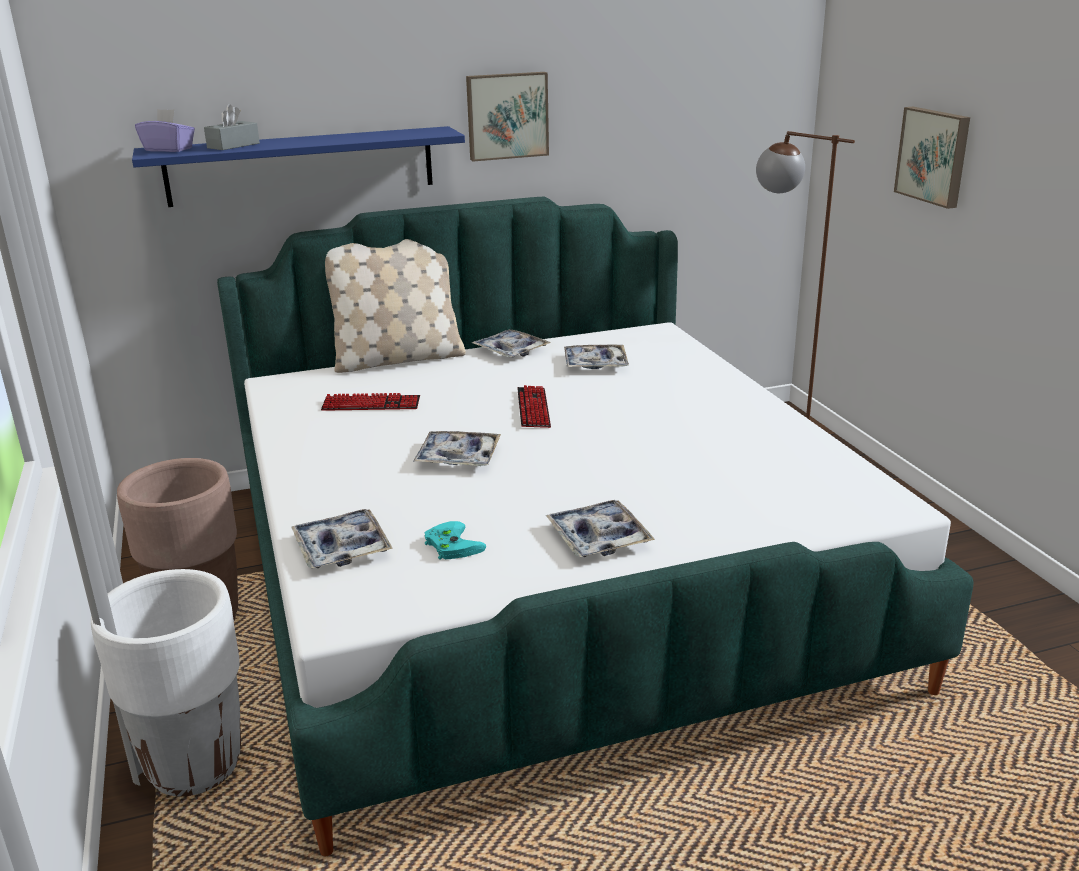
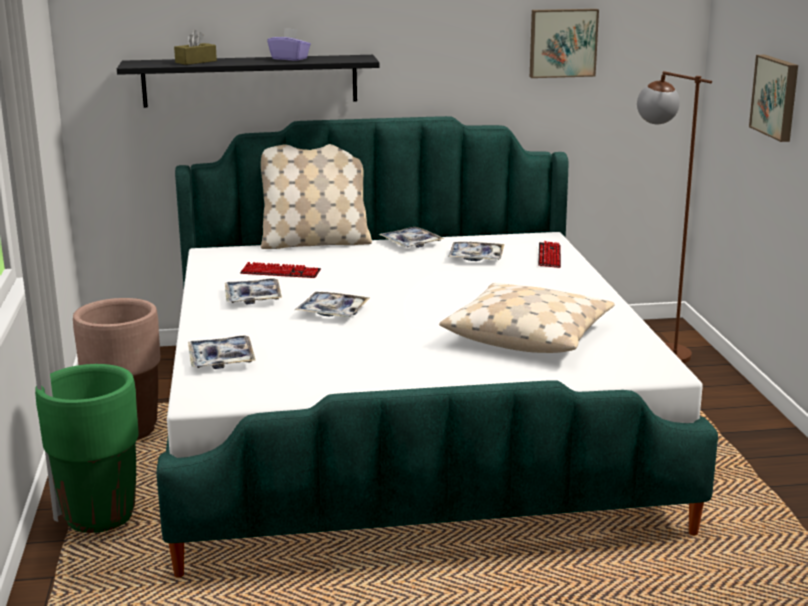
camera: 10 degrees right, 5 degrees down
(169, 149) = (146, 62): purple tissue box -> purple tissue box (290, 59)
(194, 767) = (99, 517): white planter -> green planter
(233, 145) = (196, 62): grey tissue box -> brown tissue box
(301, 166) = (250, 81): blue shelf -> black shelf
(450, 545) = (301, 364): turquoise game controller -> none
(507, 116) = (423, 48): picture -> picture (562, 43)
(533, 408) = (408, 284): keyboard -> keyboard (549, 256)
(598, 538) = (414, 370): tray -> tray (253, 298)
(711, 469) = (528, 335): none -> beige pillow

